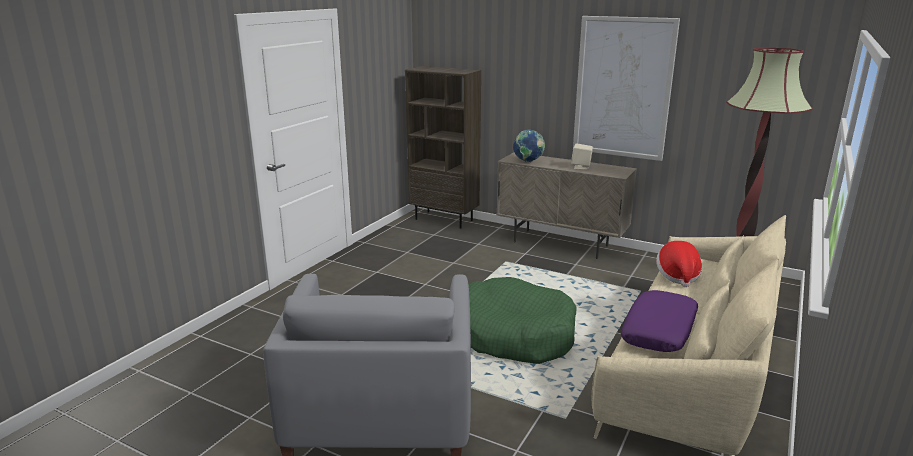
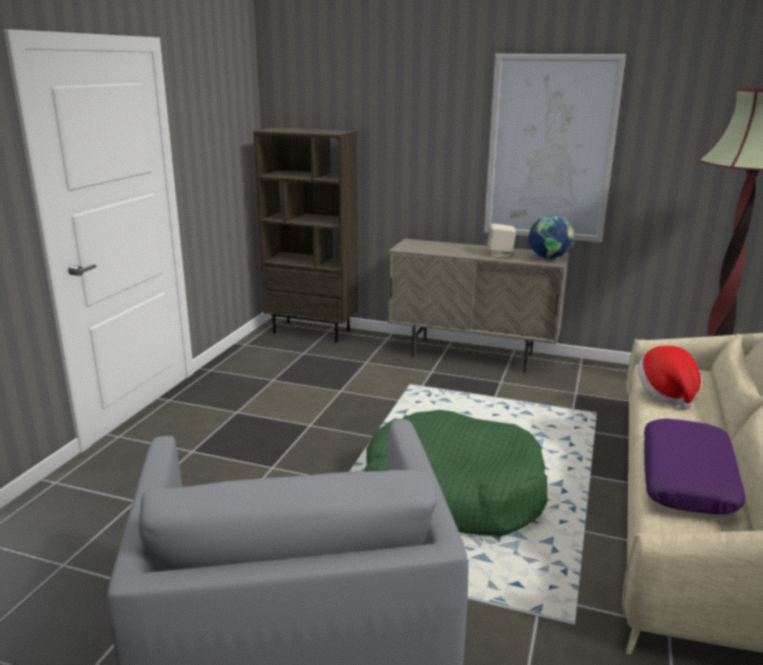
camera: 10 degrees left, 0 degrees up
(528, 162) = (429, 250): globe -> globe (549, 259)

